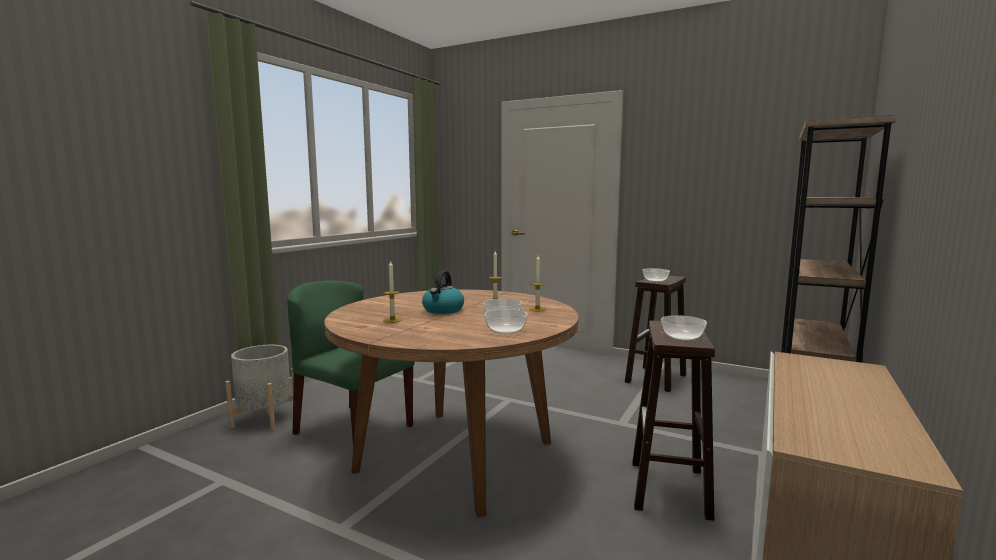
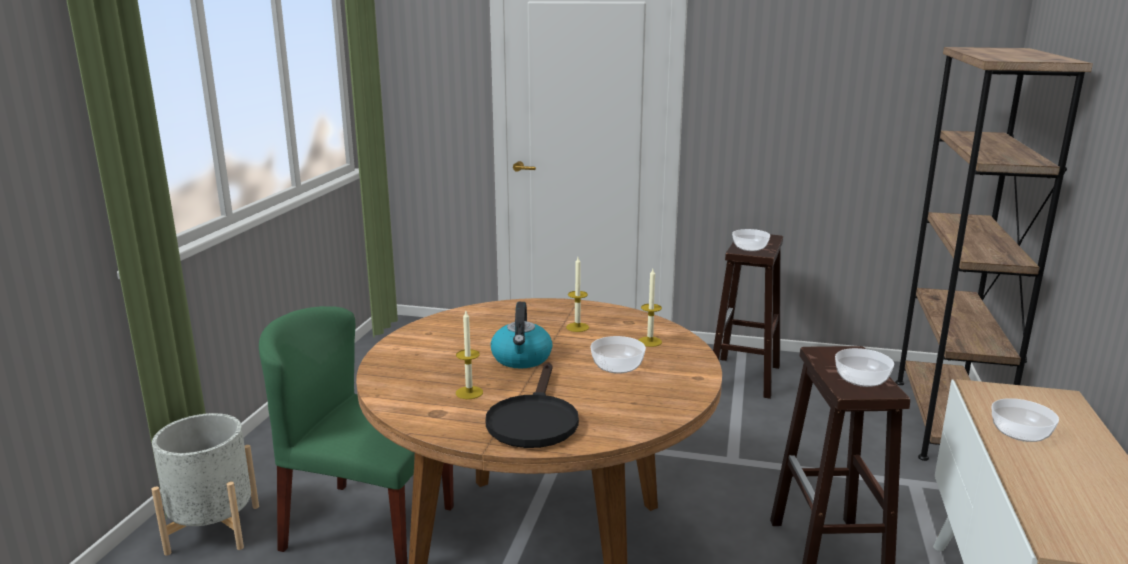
camera: 15 degrees left, 10 degrees up
(419, 333) = (533, 420): none -> black frying pan
(506, 330) = (645, 397): bowl -> bowl (1020, 432)

